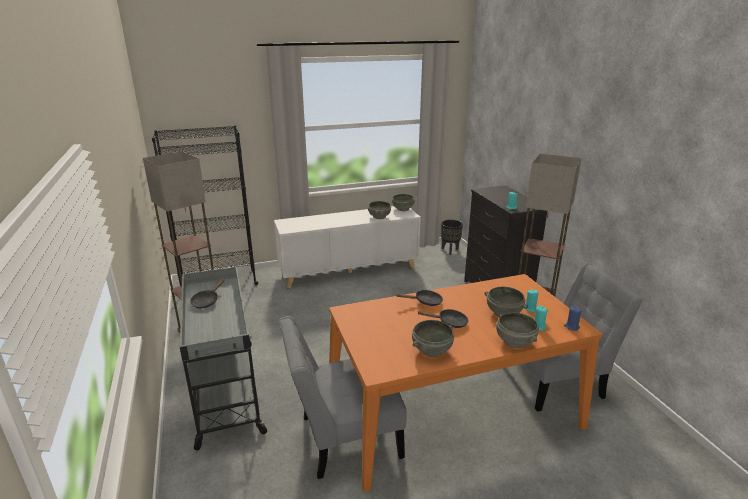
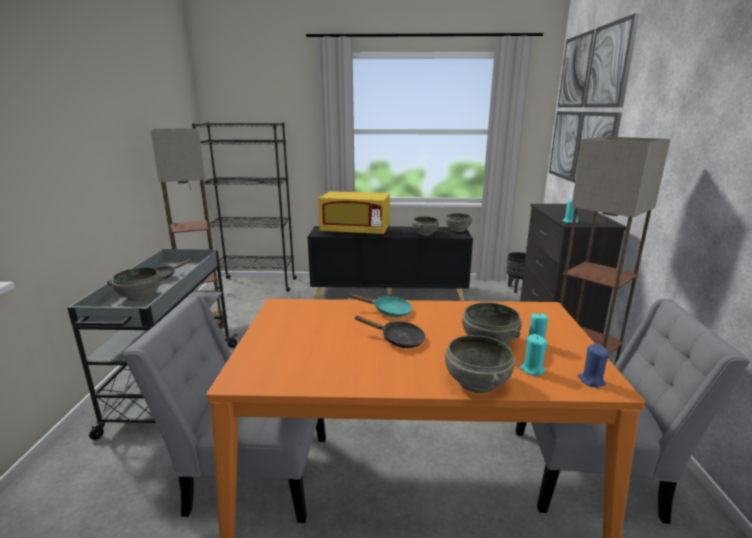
camera: 20 degrees right, 5 degrees down
(318, 222) = (355, 231): none -> yellow microwave
(349, 270) = (389, 292): white cabinet -> black cabinet
(425, 302) = (388, 311): black frying pan -> turquoise frying pan
(431, 349) = (341, 367): grey bowl -> grey bowl (140, 296)
(502, 110) = (586, 109): none -> picture

